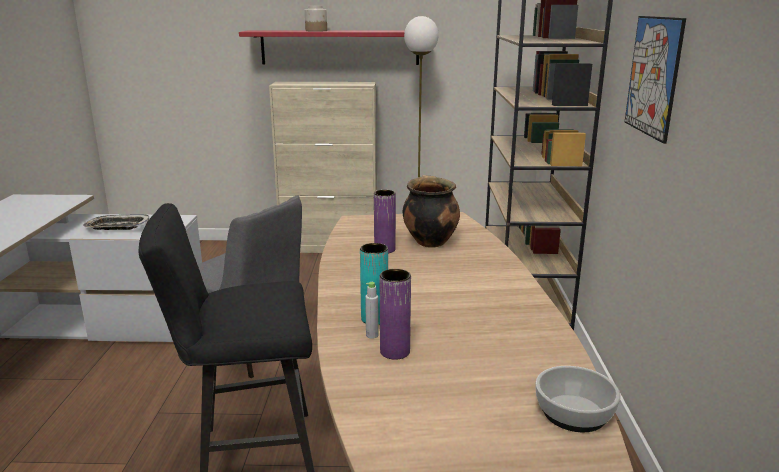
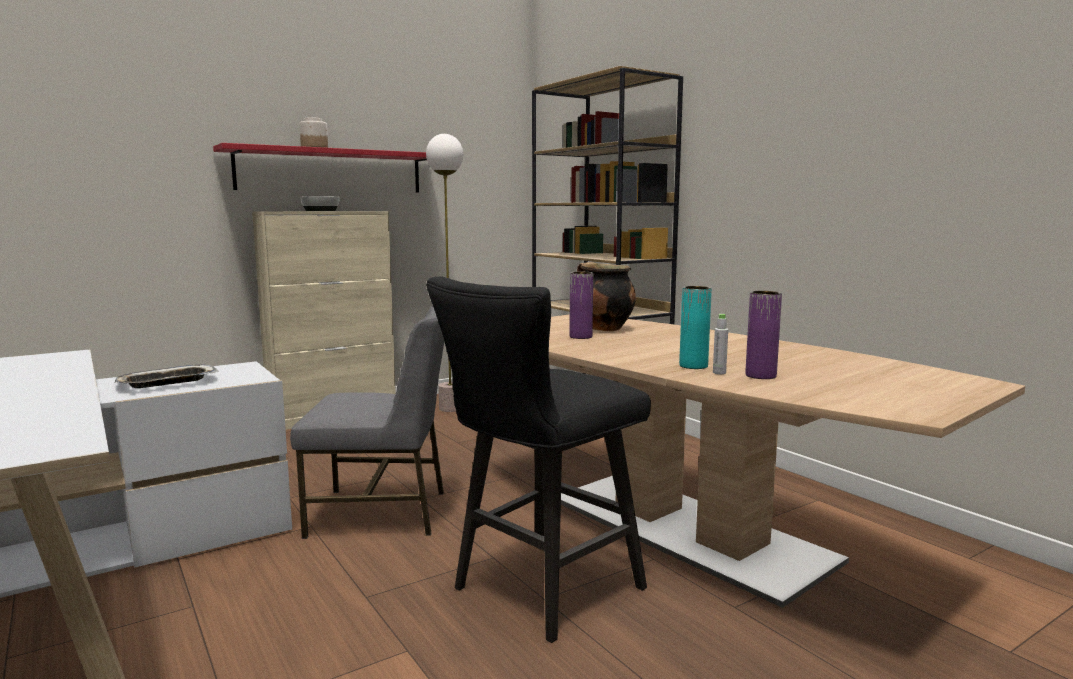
camera: 35 degrees left, 10 degrees down
(574, 413) = (938, 374): bowl -> bowl (321, 210)
(653, 76) = (768, 156): picture -> none

